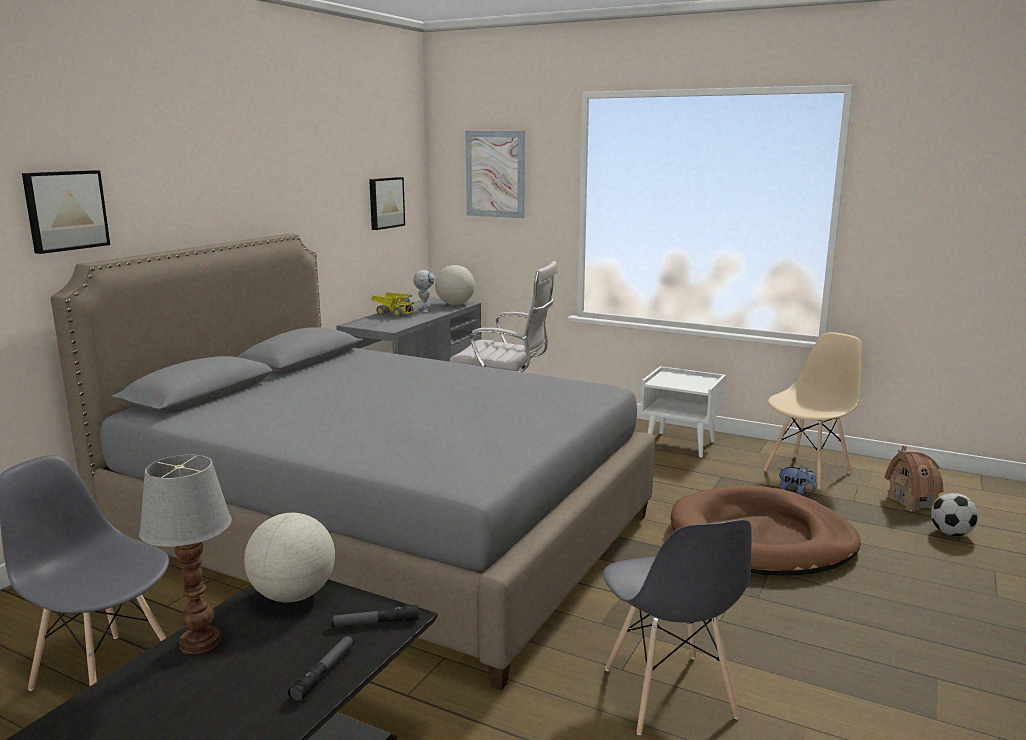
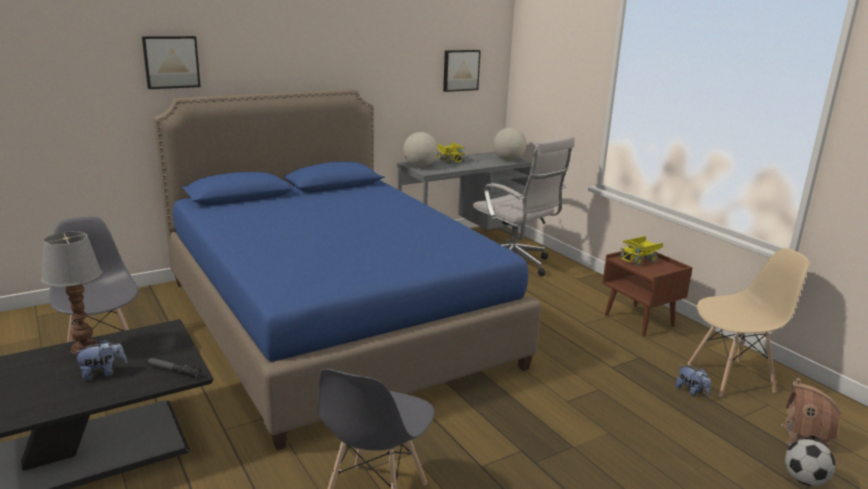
camera: 30 degrees right, 5 degrees up
(279, 660) = (103, 373): none -> plush toy
(293, 595) = (159, 339): globe -> globe (420, 166)
(324, 673) = (111, 389): flashlight -> none
(383, 533) = (334, 322): grey bed -> blue bed
(424, 311) = (476, 161): toy robot -> none
(495, 174) = (554, 53): picture -> none
(672, 379) = (639, 260): none -> toy truck
(681, 444) = (640, 320): white nightstand -> brown nightstand
(761, 538) = (604, 419): brown dog bed -> none

